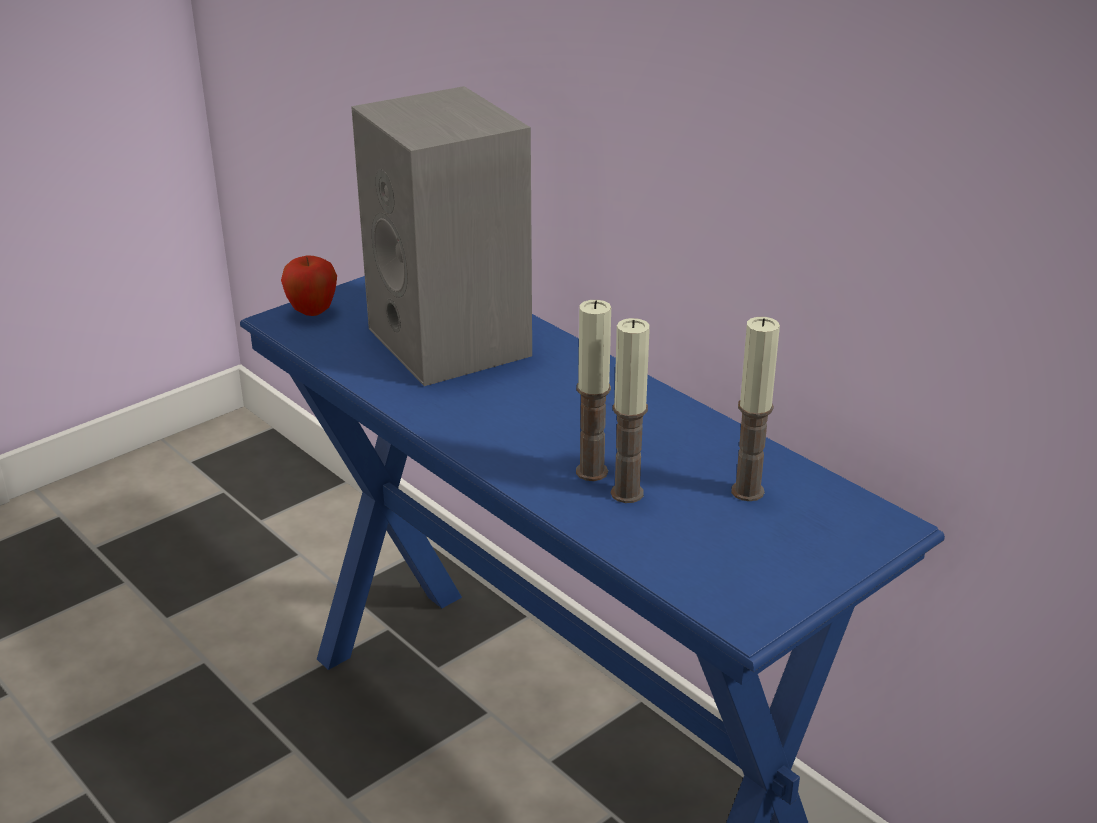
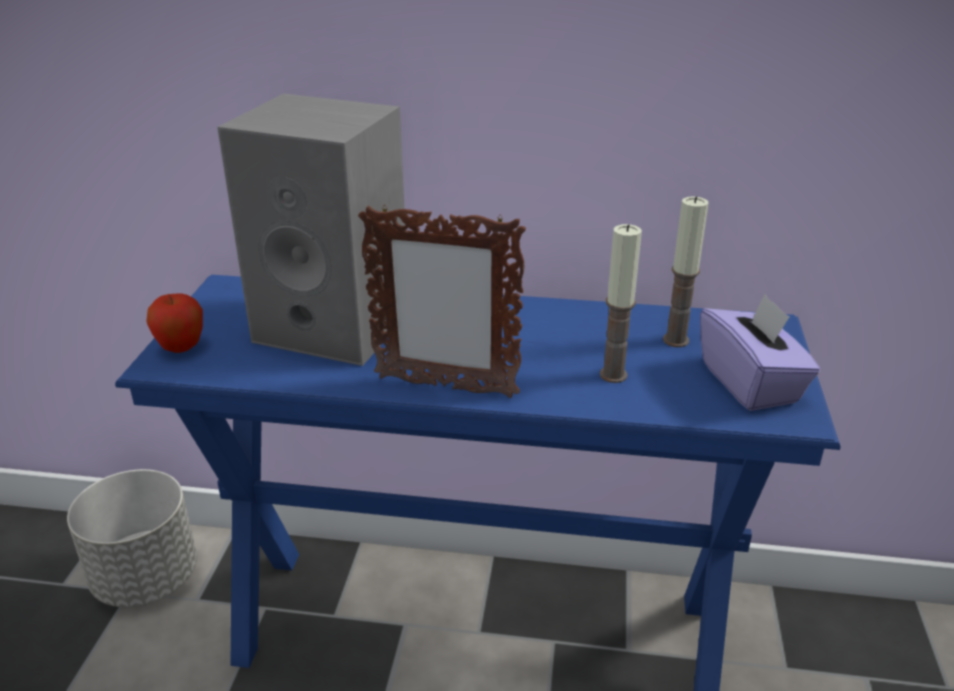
camera: 40 degrees left, 0 degrees up
(322, 549) = (146, 578): none -> grey planter
(462, 433) = (444, 386): none -> picture frame
(591, 471) = (570, 371): candle -> none
(753, 565) = (750, 383): none -> purple tissue box

